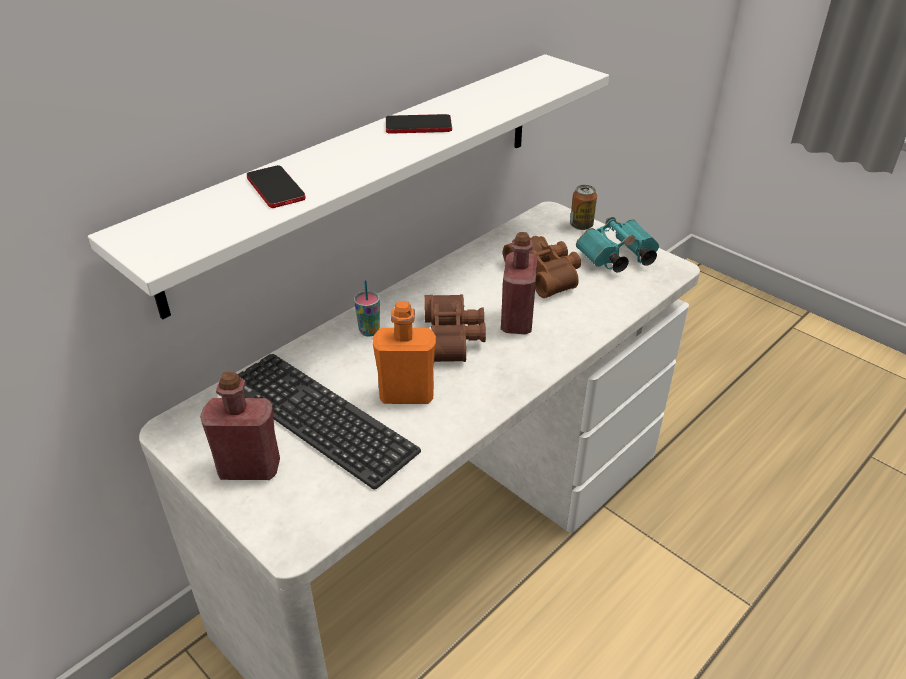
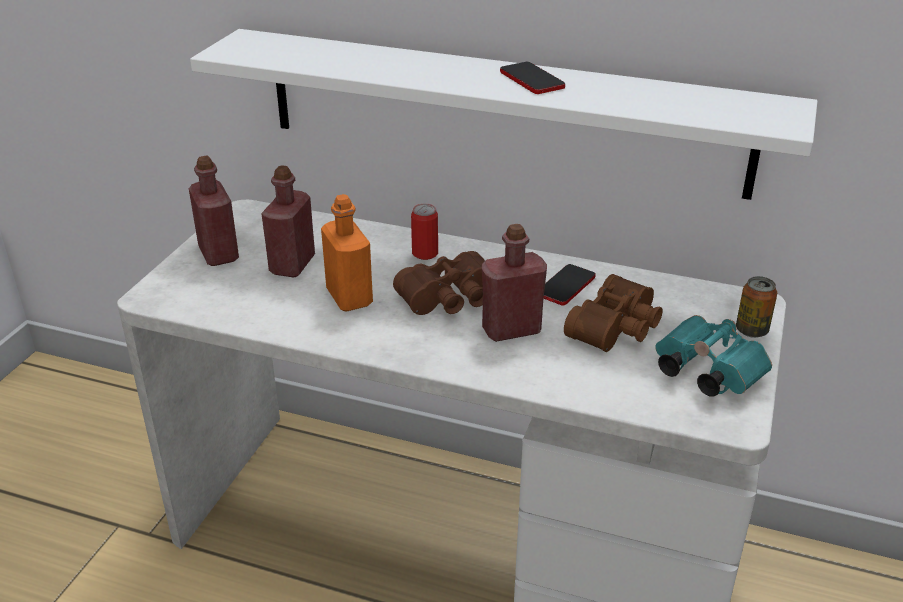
camera: 65 degrees right, 5 degrees down
(275, 188) = (353, 59): phone -> phone (566, 286)
(319, 418) = (292, 265): keyboard -> red bottle
(369, 331) = (425, 253): cup -> can

